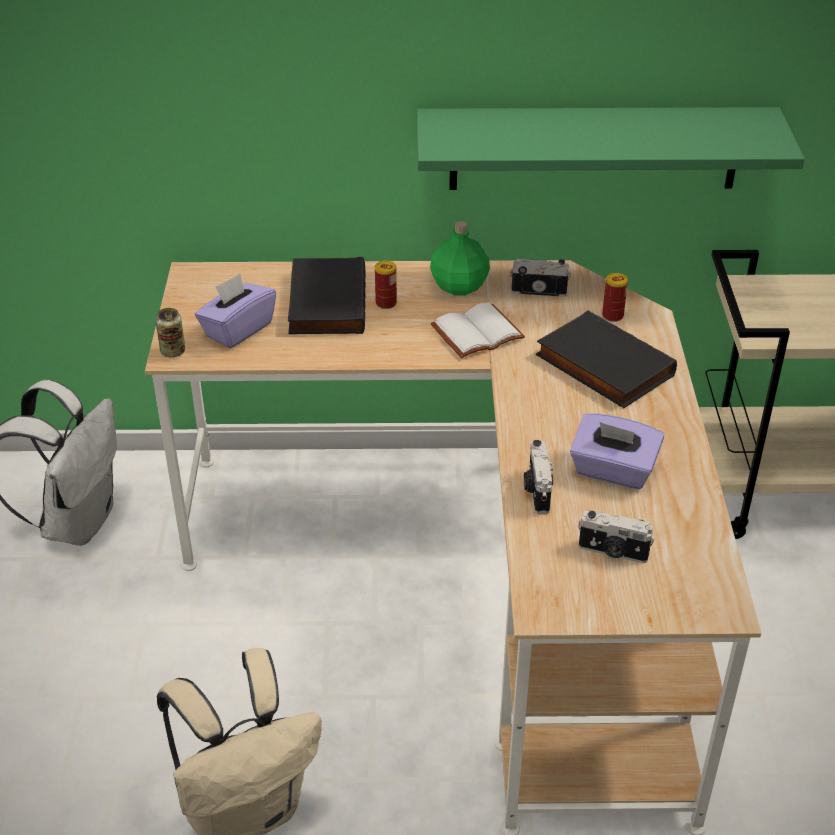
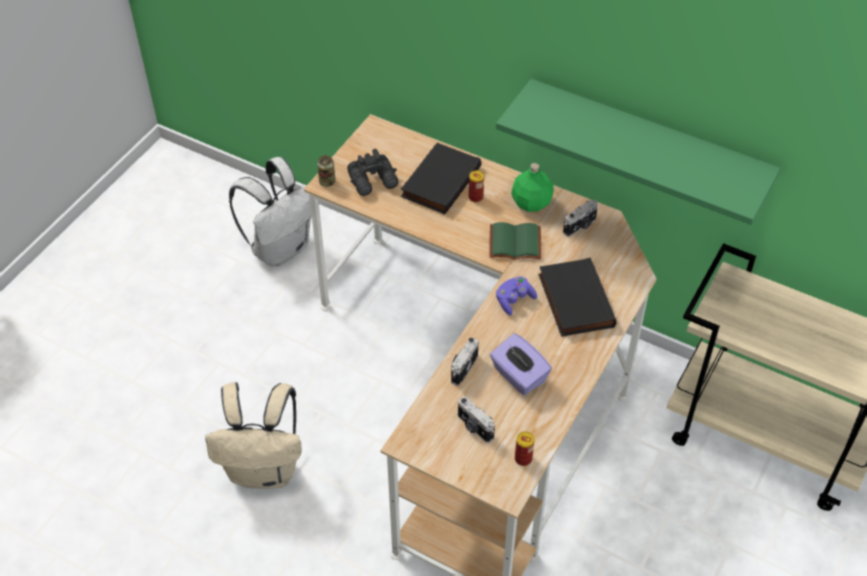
camera: 30 degrees right, 10 degrees up
(238, 329) = (374, 181): purple tissue box -> black binoculars
(477, 334) = (514, 244): white book -> green book
(531, 392) = (514, 300): none -> purple game controller
(539, 290) = (580, 226): camera -> camera turned 105 degrees clockwise
(612, 316) = (612, 266): can -> can (523, 459)

